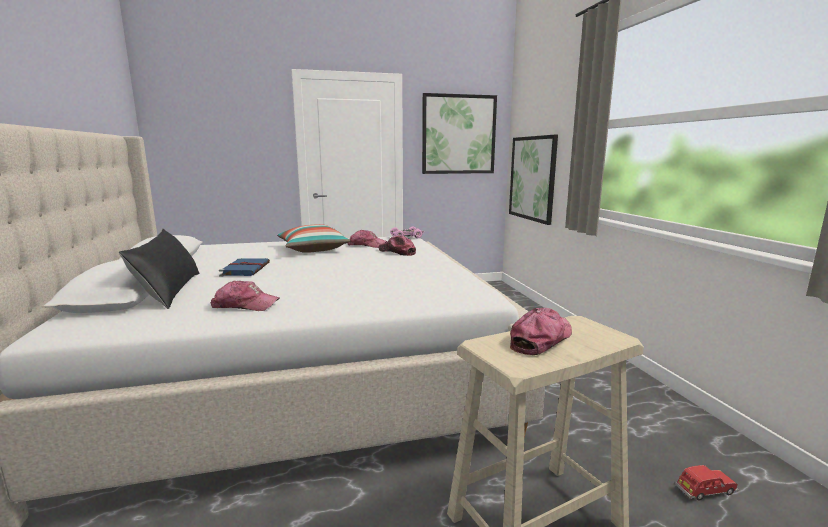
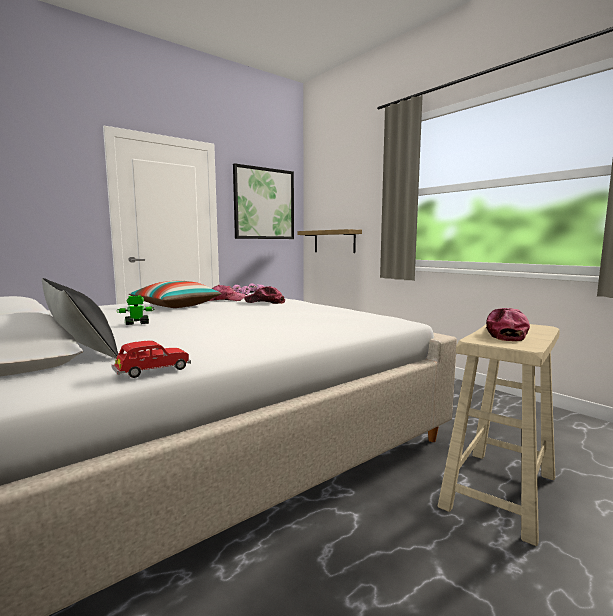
camera: 25 degrees left, 5 degrees down
(245, 305) = (205, 347): cap -> none
(246, 269) = (136, 324): blue book -> toy robot
(532, 178) = (334, 241): picture -> shelf
(705, 491) = (569, 443): red toy car -> red toy car (152, 371)

